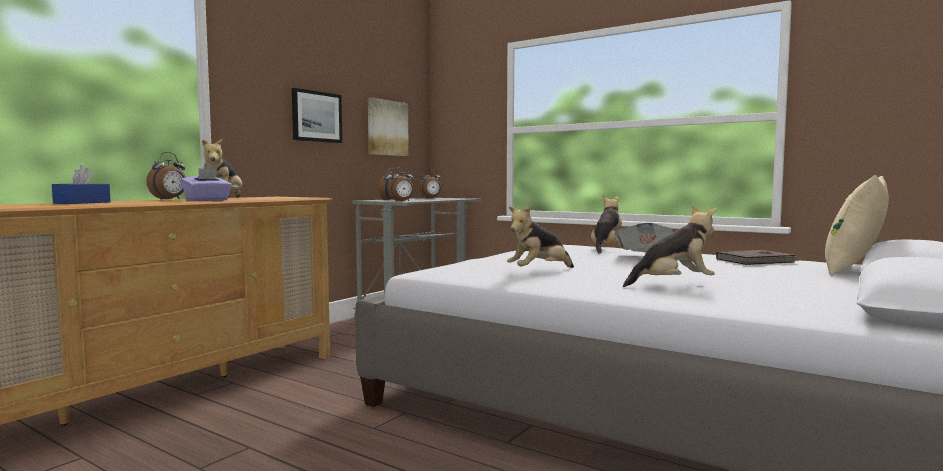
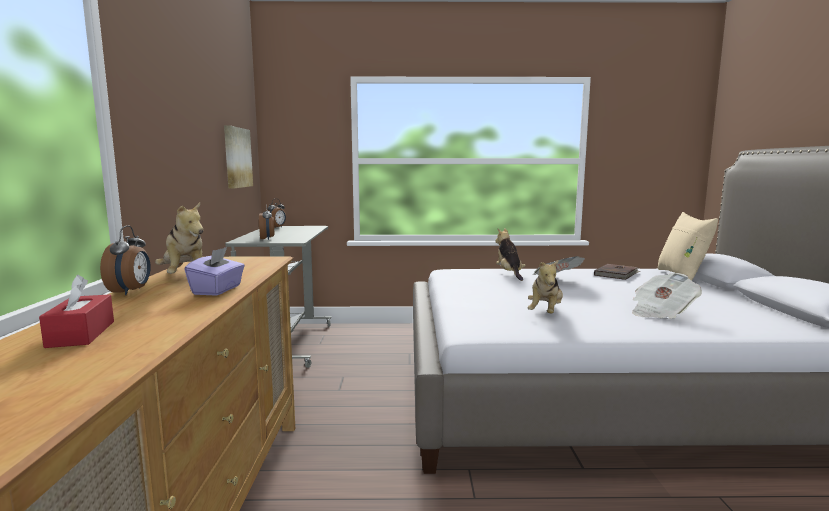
camera: 35 degrees left, 5 degrees up
(82, 203) = (81, 334): blue tissue box -> red tissue box
(316, 116) = (194, 151): picture -> none
(402, 201) = (292, 241): alarm clock -> none
(673, 284) = (661, 312): plush toy -> newspaper

